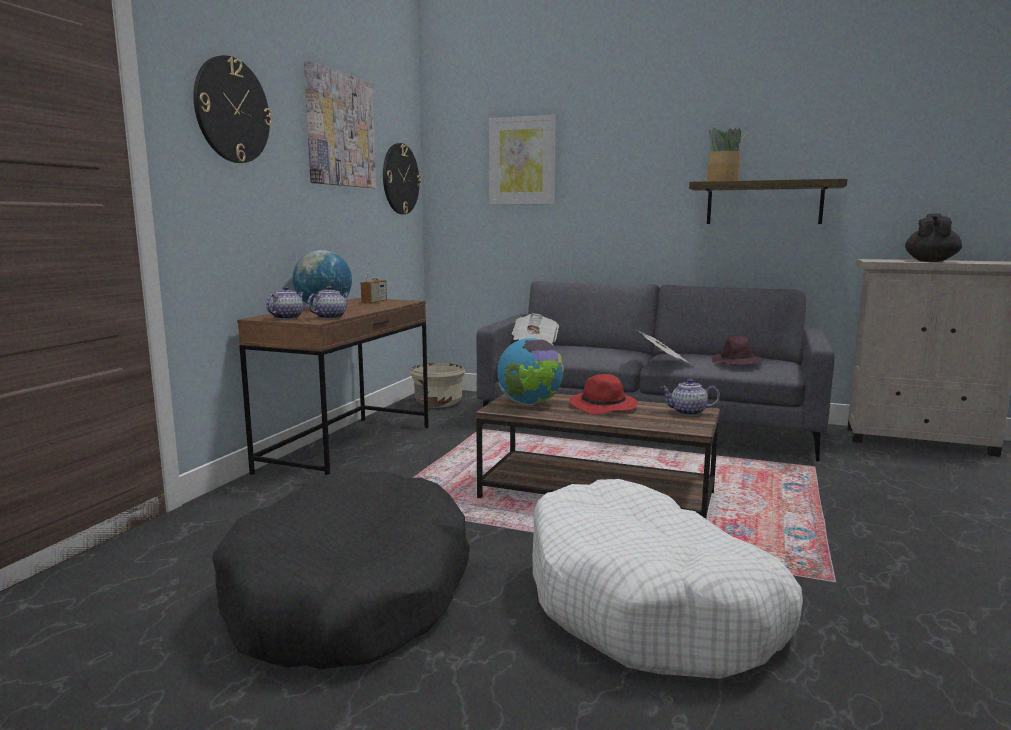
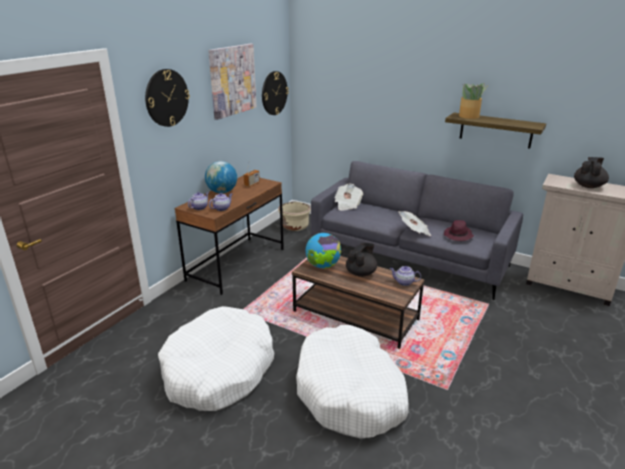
camera: 10 degrees right, 15 degrees up
(350, 595) = (218, 370): black dog bed -> white dog bed
(522, 161) = (349, 83): picture -> none
(604, 407) = (361, 273): red hat -> black teapot

